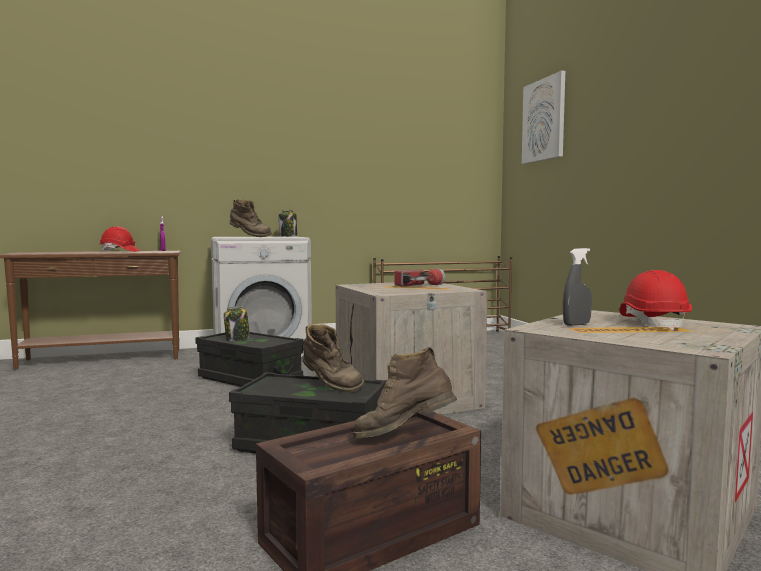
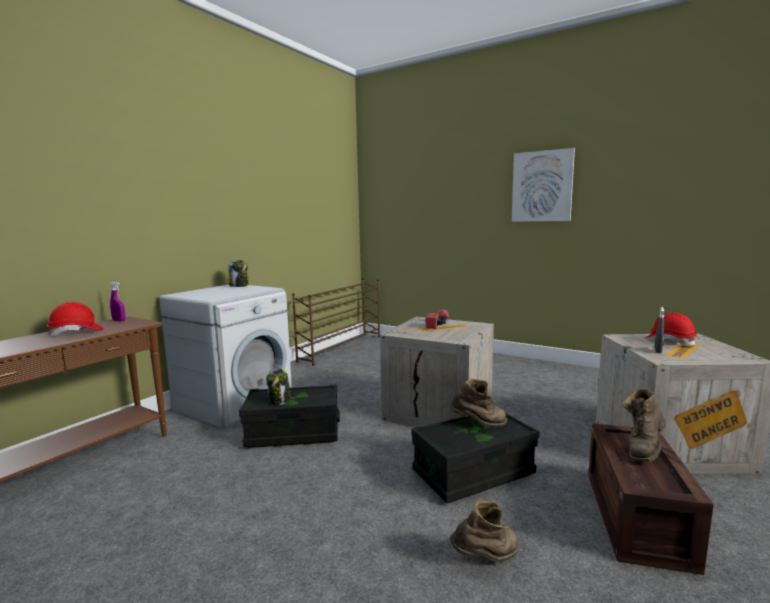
camera: 40 degrees left, 5 degrees up
(249, 237) = (226, 294): brown boot -> brown boot (486, 558)
(544, 120) = (407, 180): picture -> picture (542, 186)

